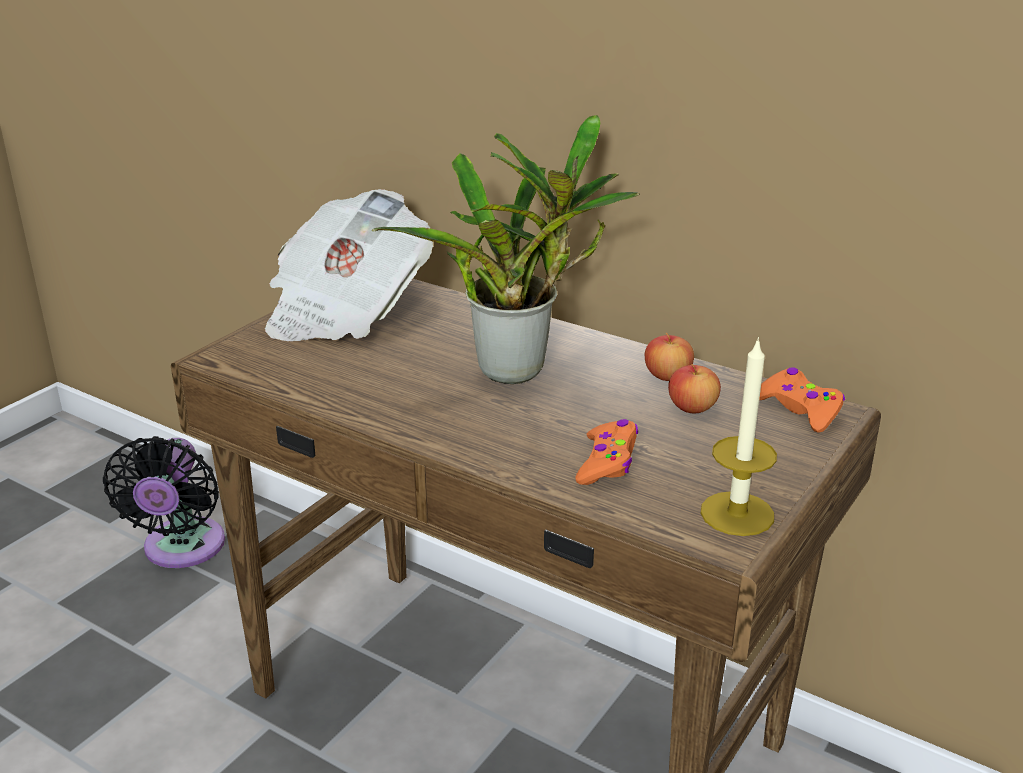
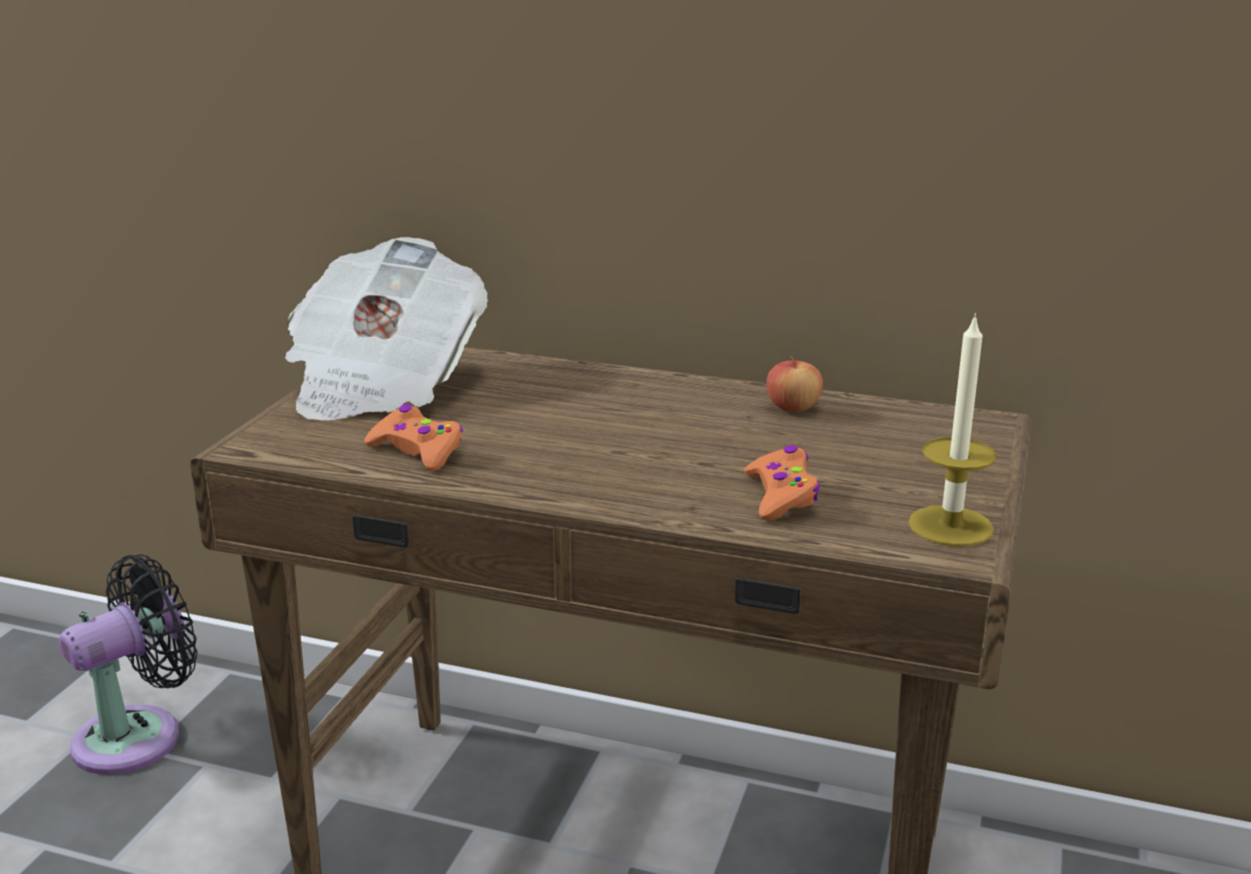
camera: 15 degrees left, 5 degrees down
(182, 549) = (138, 736): black fan -> black fan turned 120 degrees counterclockwise
(520, 369) = (626, 418): potted plant -> none
(692, 408) = (839, 434): apple -> none
(799, 409) = (950, 422): orange game controller -> orange game controller (417, 450)

